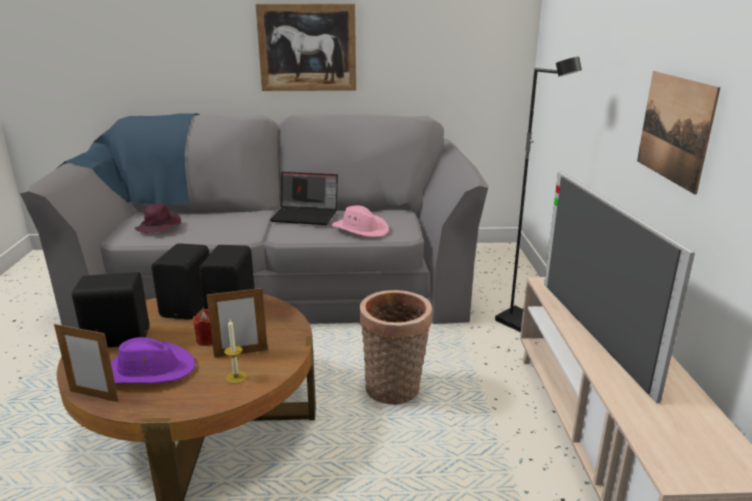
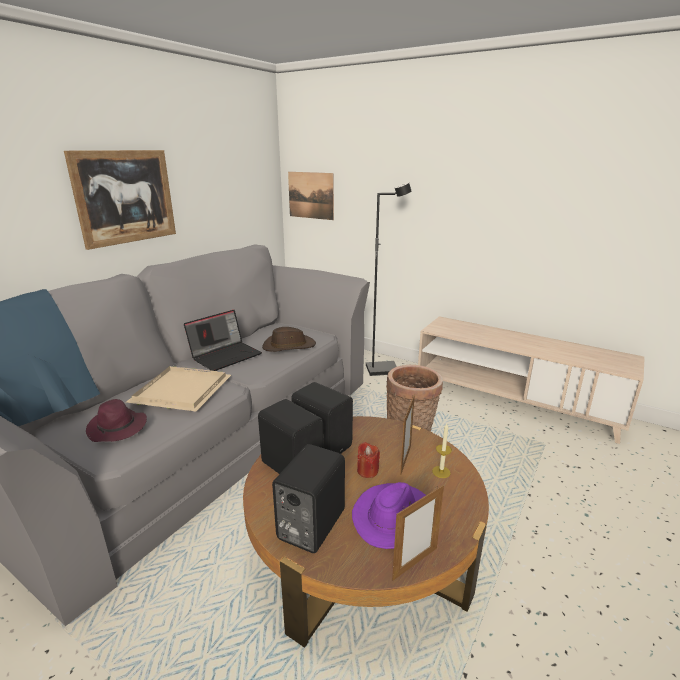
camera: 55 degrees left, 0 degrees up
(226, 224) = (179, 391): none -> beige tray
(360, 229) = (288, 346): pink hat -> brown hat
(591, 334) = (500, 341): television -> none
(674, 128) = (499, 216): picture -> picture (310, 195)

